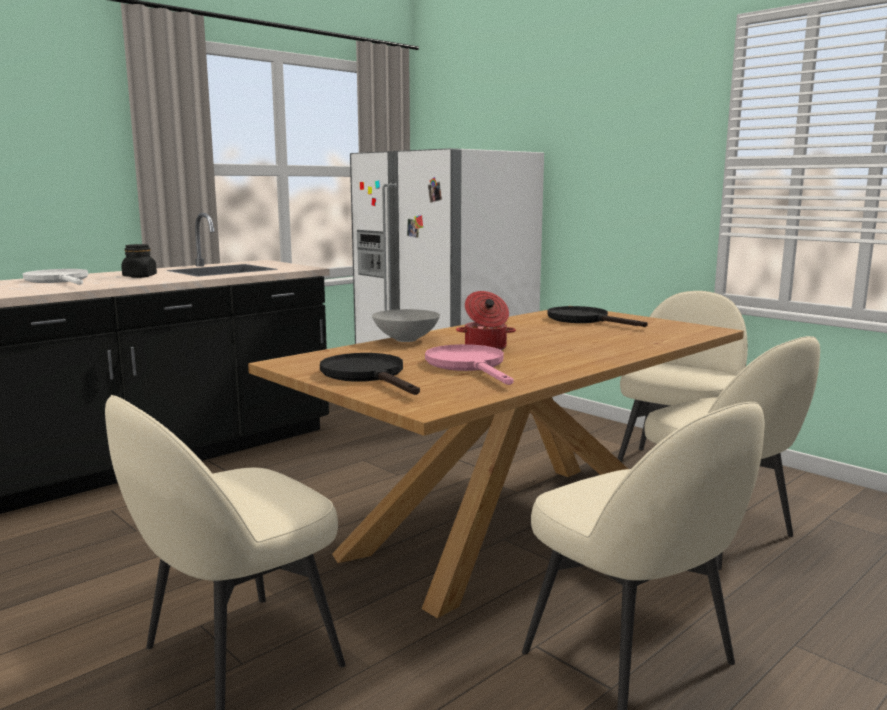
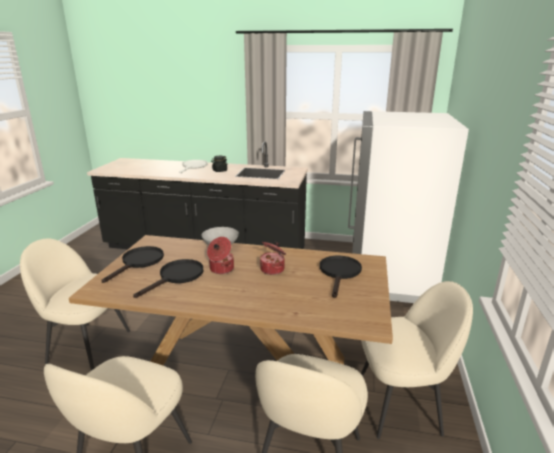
camera: 55 degrees right, 10 degrees up
(469, 366) = (177, 277): pink frying pan -> black frying pan
(530, 334) = (273, 269): none -> cooking pot

